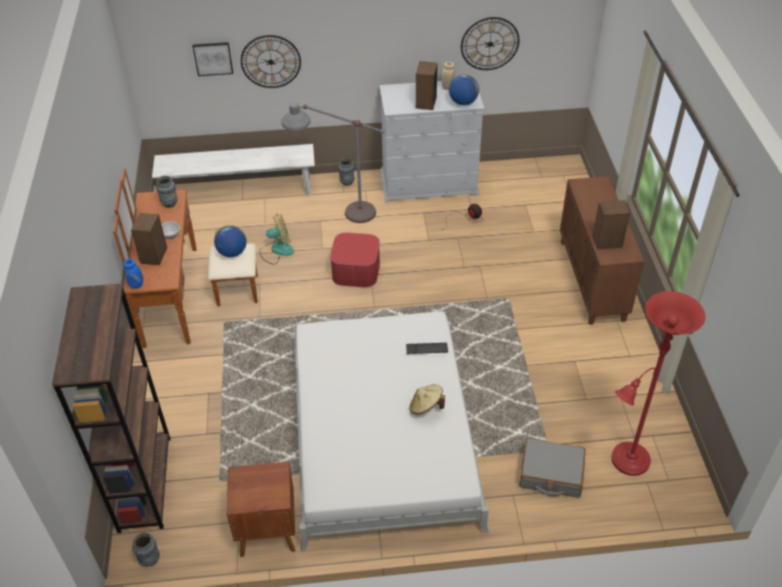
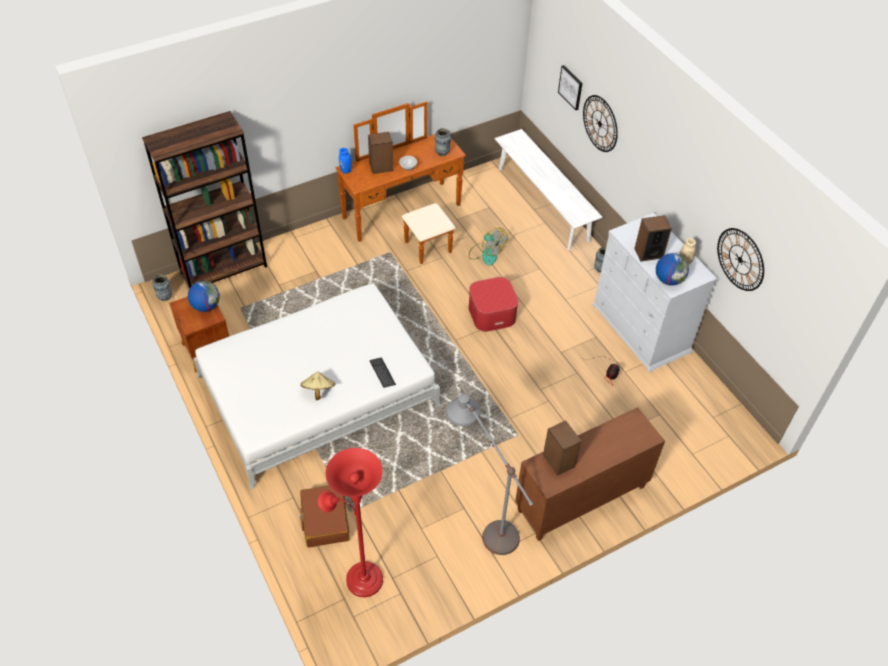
camera: 65 degrees right, 5 degrees up
(232, 253) = (433, 216): globe -> globe (206, 306)
(338, 217) = (551, 279): grey floor lamp -> grey floor lamp (483, 519)
(551, 474) = (325, 520): grey suitcase -> brown suitcase

